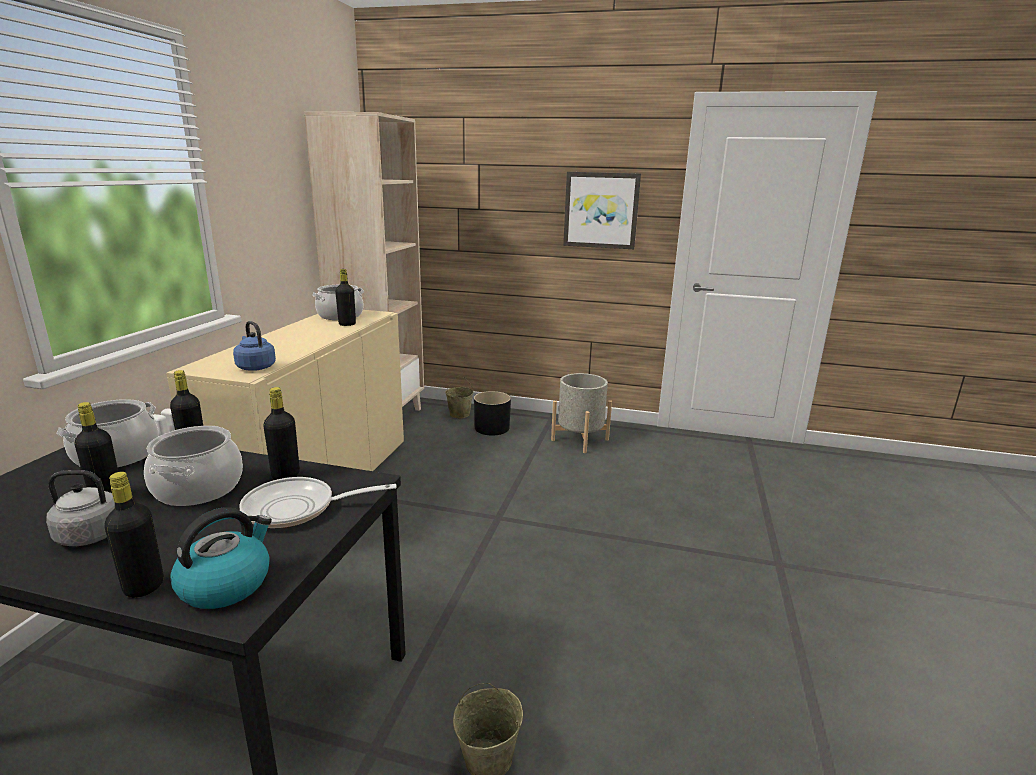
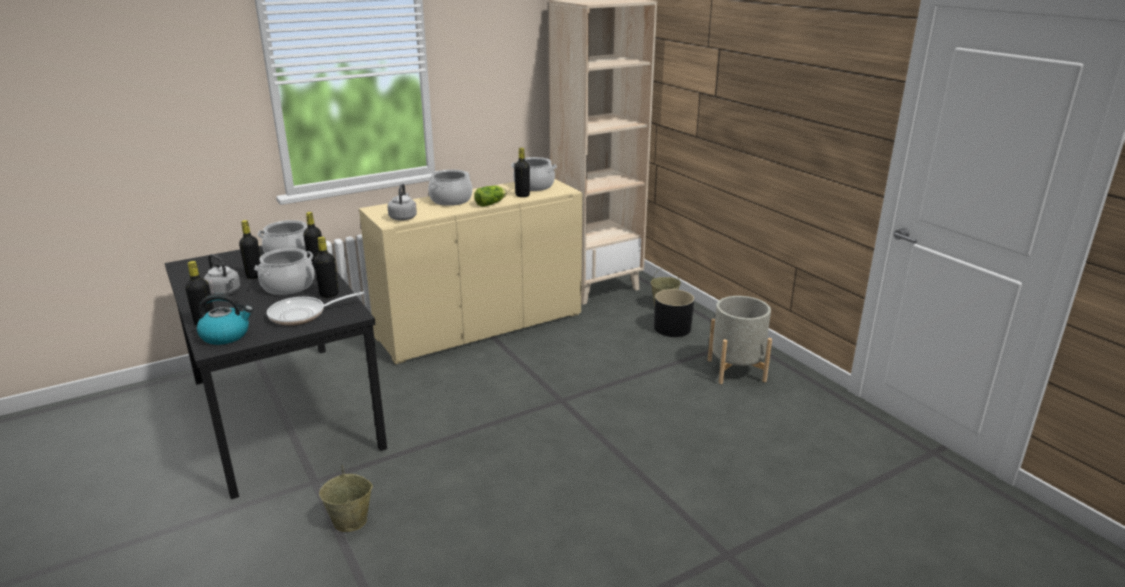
camera: 45 degrees right, 5 degrees up
(255, 367) = (403, 217): blue kettle -> grey kettle
(276, 342) = (451, 200): none -> cooking pot
(297, 509) = (302, 314): frying pan -> frying pan turned 60 degrees counterclockwise
(331, 335) = (491, 203): none -> lettuce
(601, 210) = (816, 118): picture -> none

